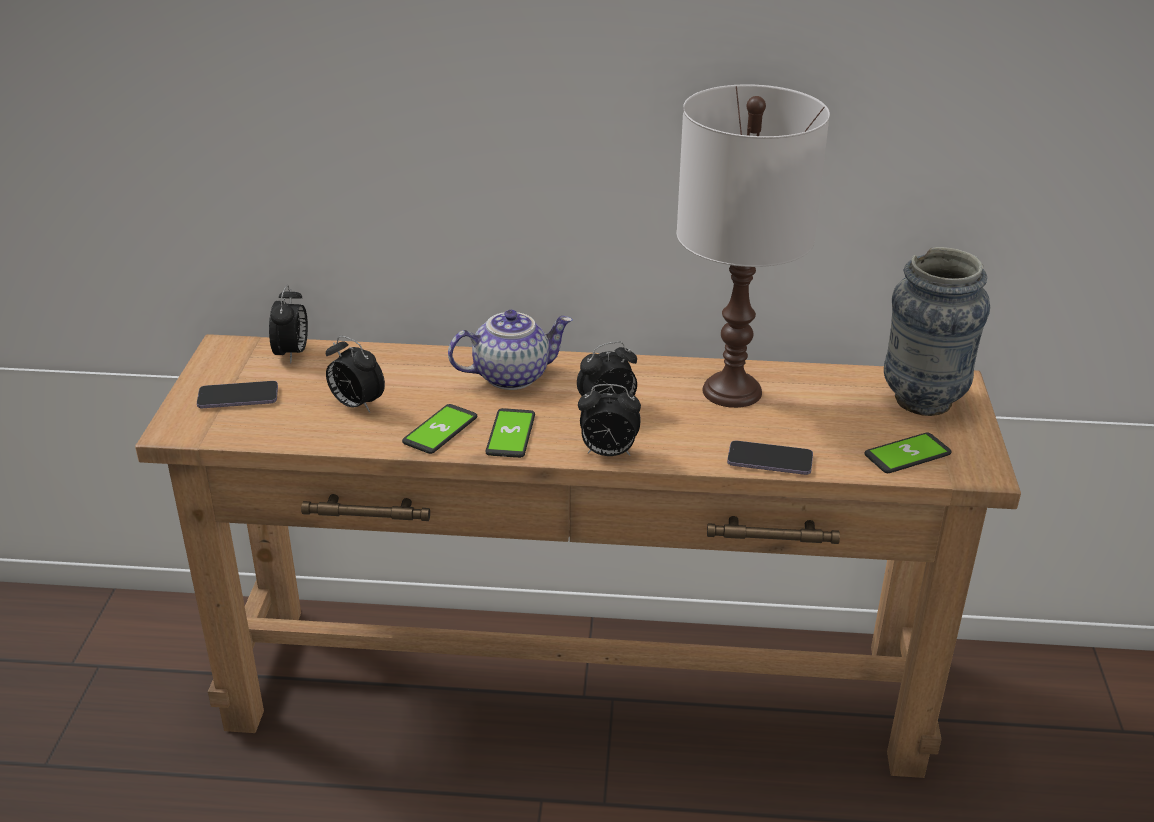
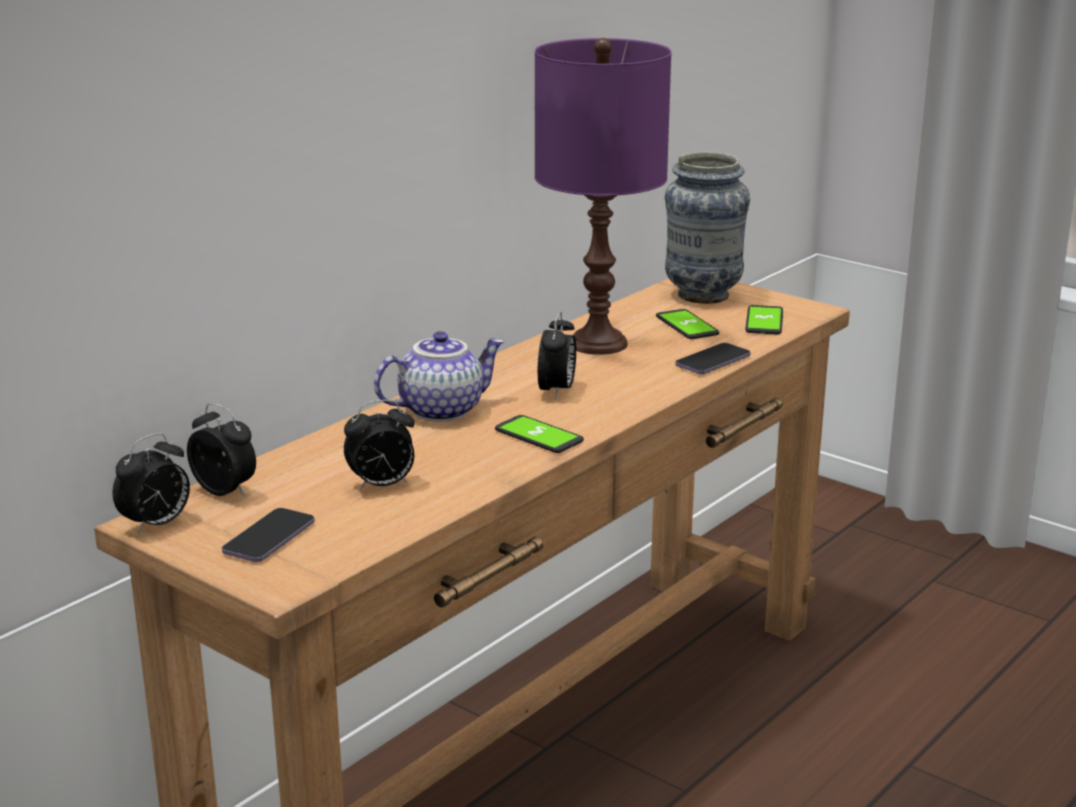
camera: 55 degrees left, 10 degrees down
(440, 430) = (487, 461): phone -> phone (686, 326)
(511, 375) = (441, 410): teapot -> teapot turned 45 degrees clockwise
(608, 453) = (623, 409): alarm clock -> alarm clock (156, 525)
(731, 391) = (597, 343): white table lamp -> purple table lamp

